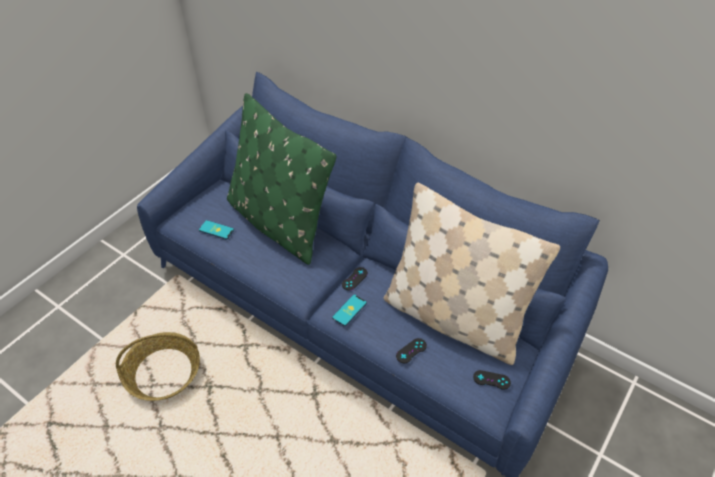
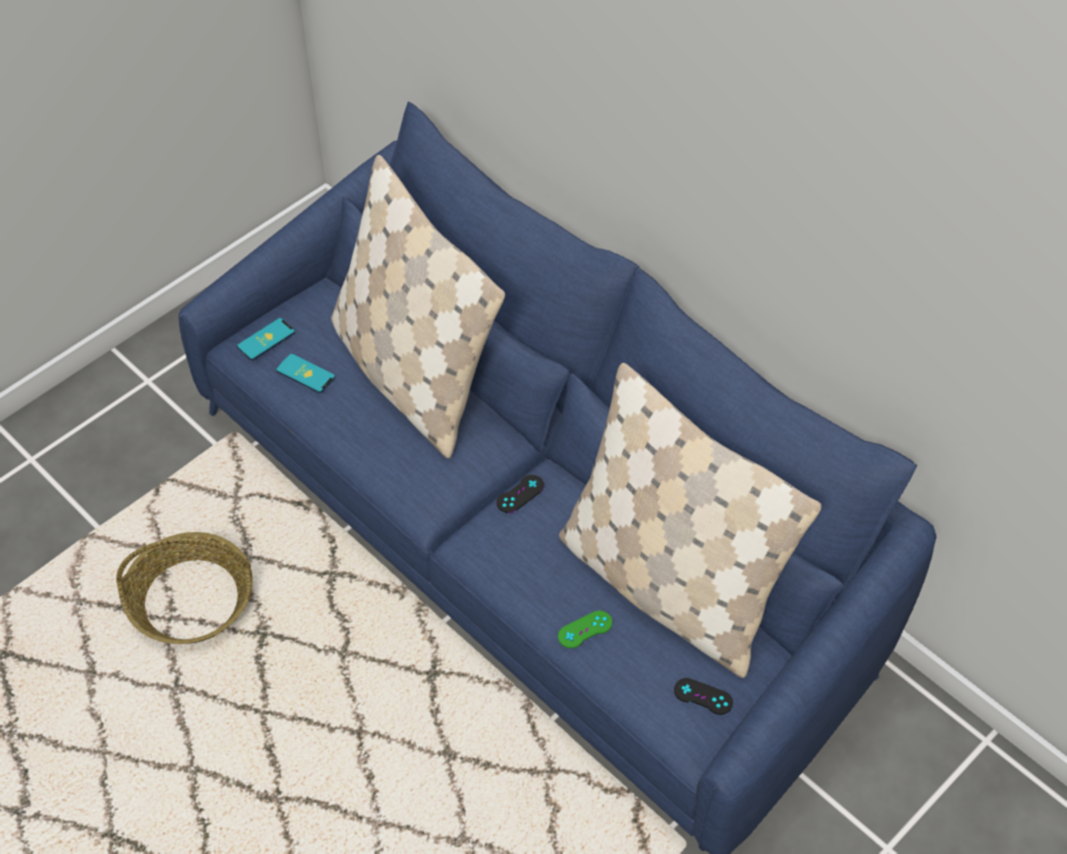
camera: 10 degrees right, 5 degrees up
(279, 223) = (412, 375): green pillow -> beige pillow
(349, 310) = (500, 547): phone -> phone (266, 339)
(411, 351) = (585, 629): black game controller -> green game controller

